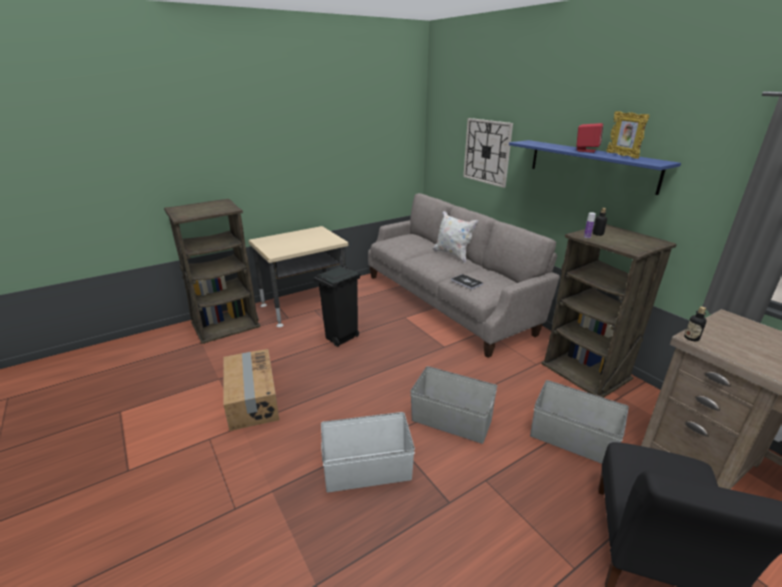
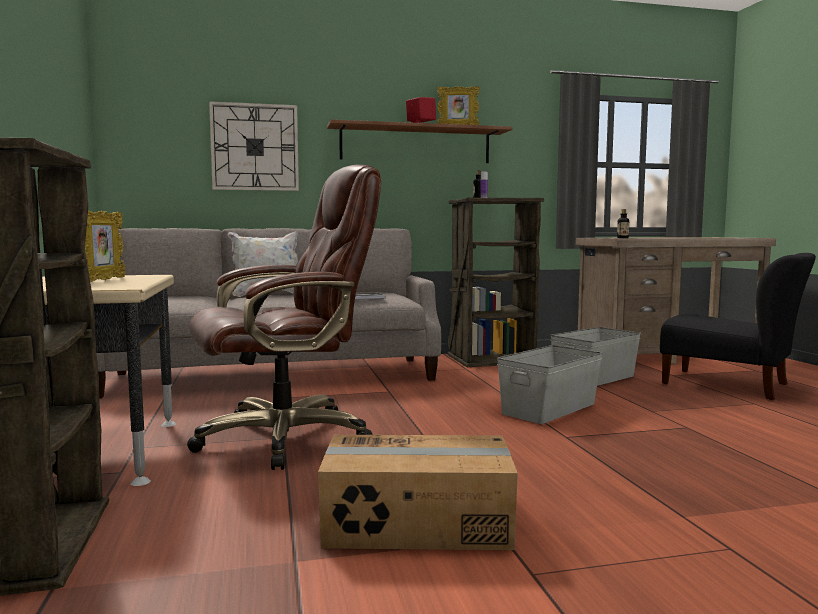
camera: 70 degrees left, 20 degrees down
(304, 241) = (104, 280): none -> picture frame
(341, 338) = (284, 438): black trash can -> brown office chair
(368, 470) = (636, 454): white storage box -> none
(591, 165) = (415, 145): blue shelf -> brown shelf

